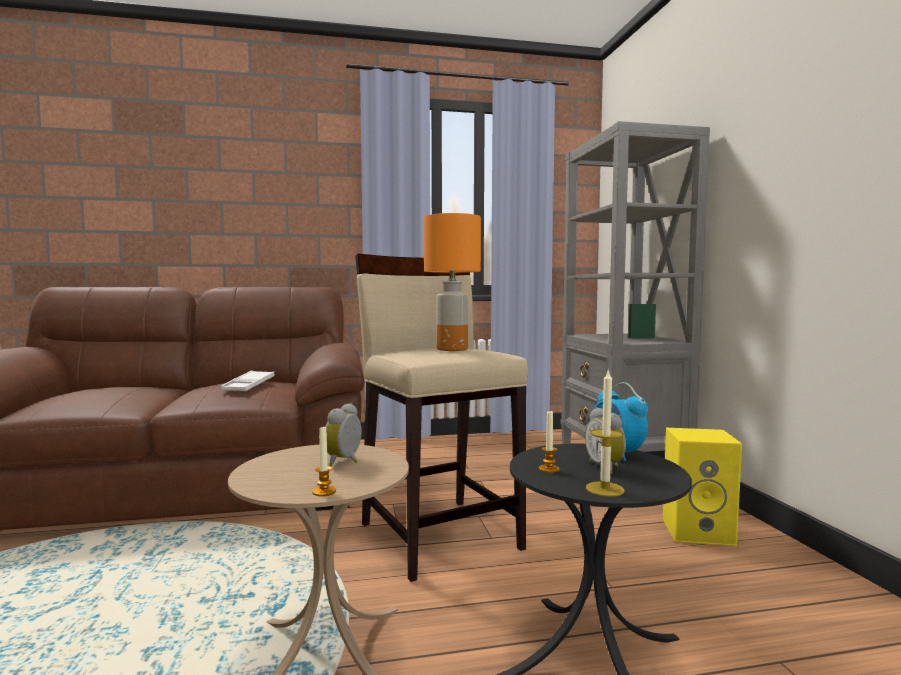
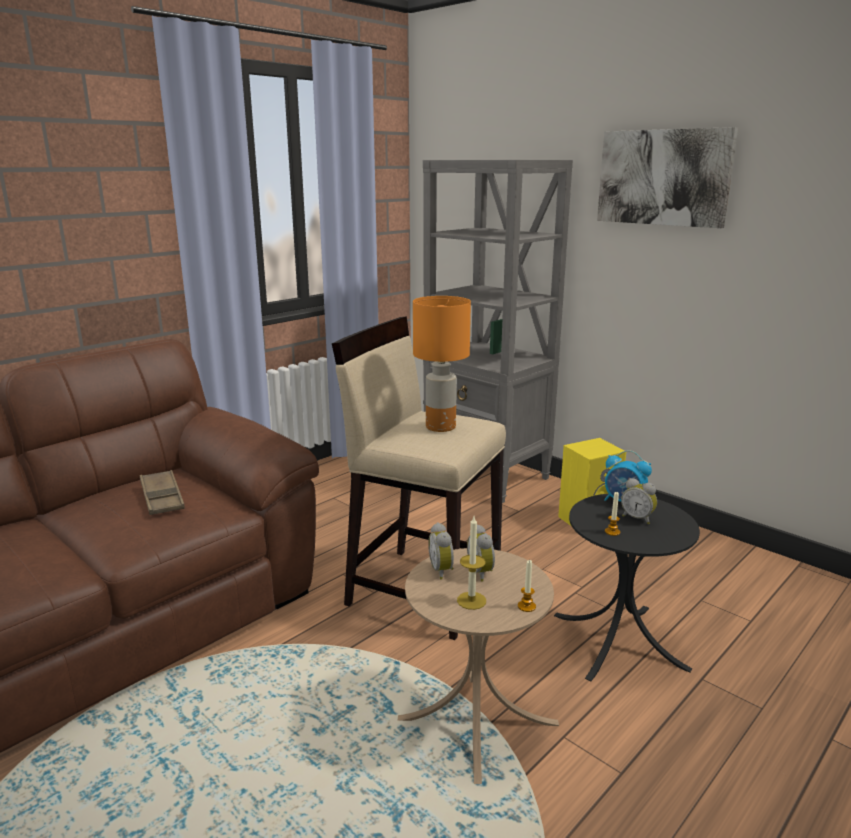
camera: 35 degrees left, 15 degrees up
(249, 385) = (162, 497): white tray -> brown tray
(318, 452) = (443, 570): none -> alarm clock
(605, 489) = (663, 539): candle -> candle (471, 600)
(800, 111) = (663, 177): none -> picture

